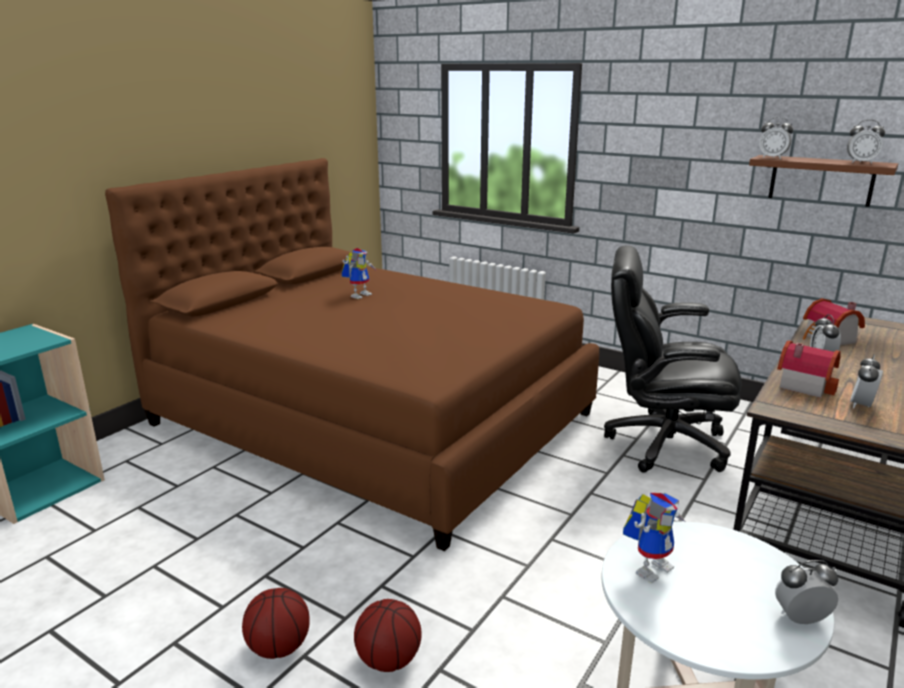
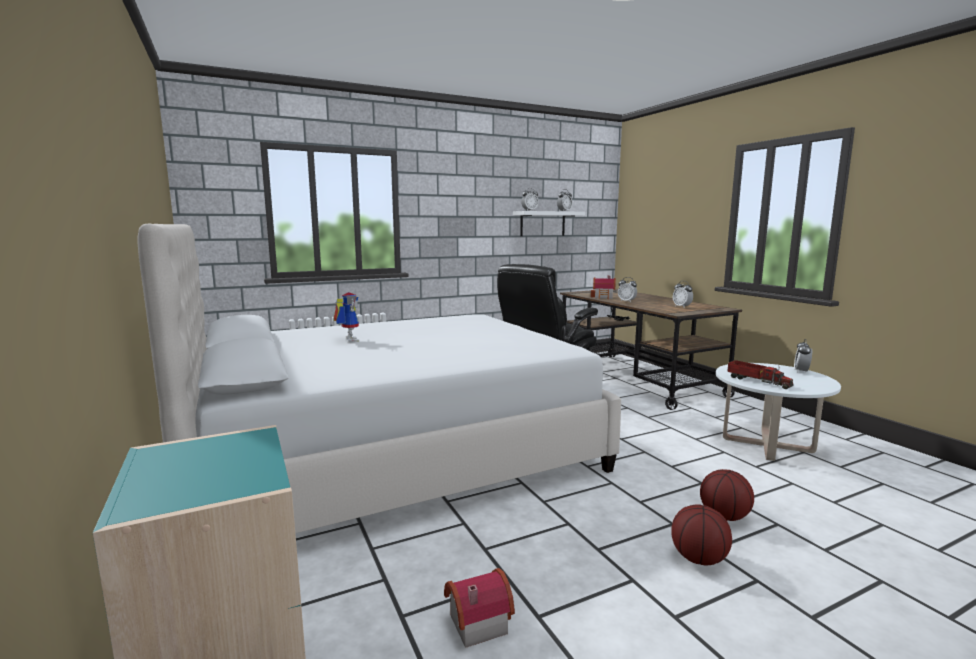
camera: 60 degrees left, 10 degrees down
(373, 418) = (393, 453): brown bed -> white bed
(651, 566) = (757, 381): toy robot -> toy truck
(803, 384) = (653, 307): toy house -> toy house (475, 622)
(821, 180) = (542, 224): brown shelf -> white shelf

